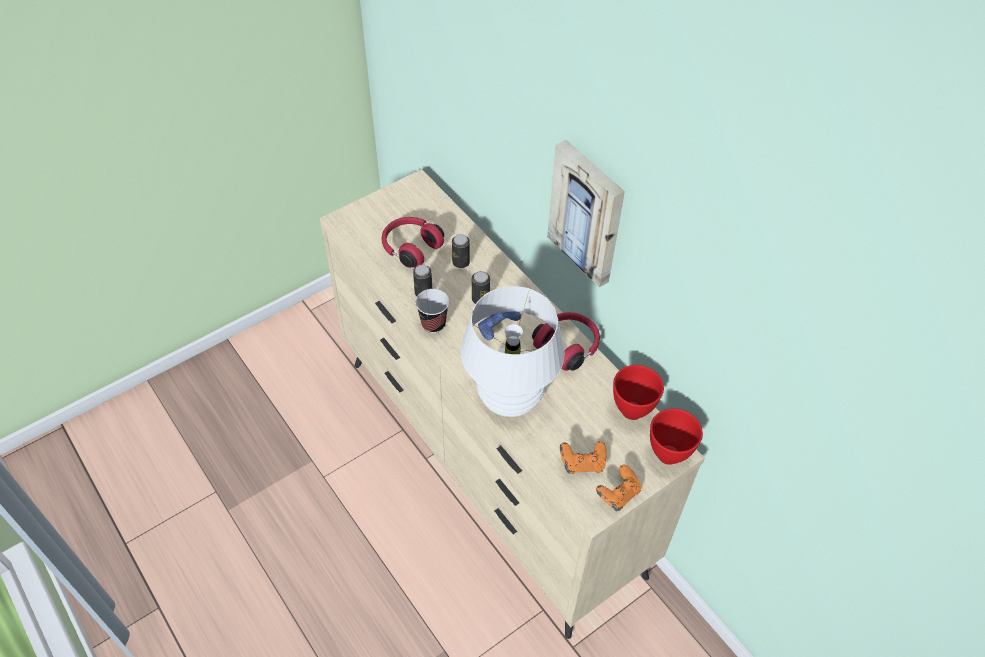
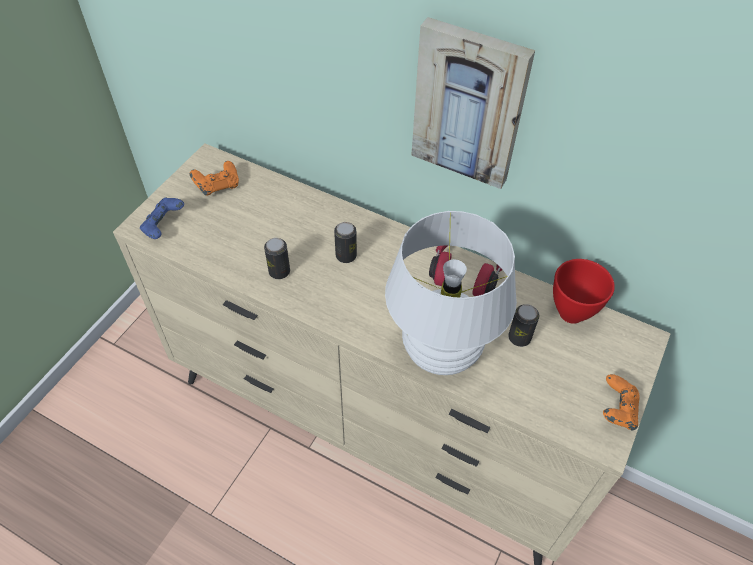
camera: 25 degrees left, 0 degrees up
(410, 248) = (237, 228): red headphones -> none
(433, 324) = (310, 302): cup -> none
(461, 262) = (302, 225): can -> can (519, 338)
(498, 329) = (383, 281): blue game controller -> blue game controller (164, 226)
(582, 463) = (560, 392): orange game controller -> orange game controller (218, 187)
(669, 454) = (636, 344): red bowl -> none

